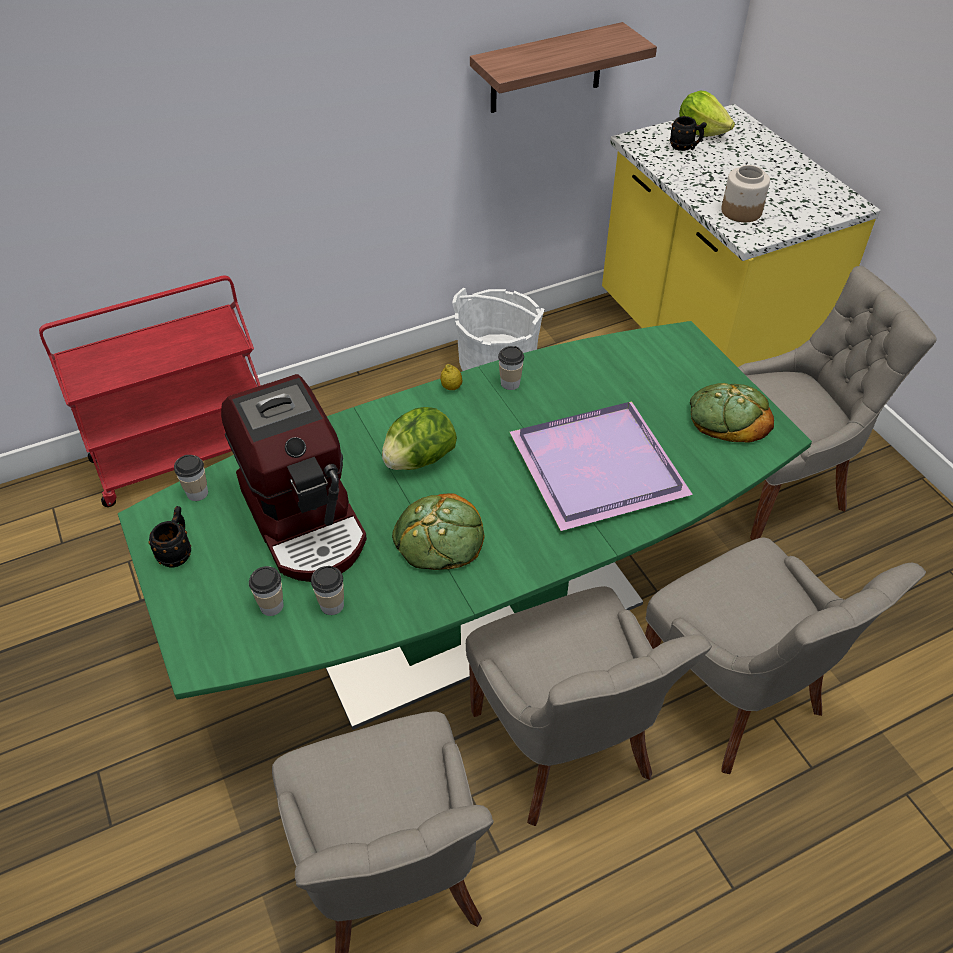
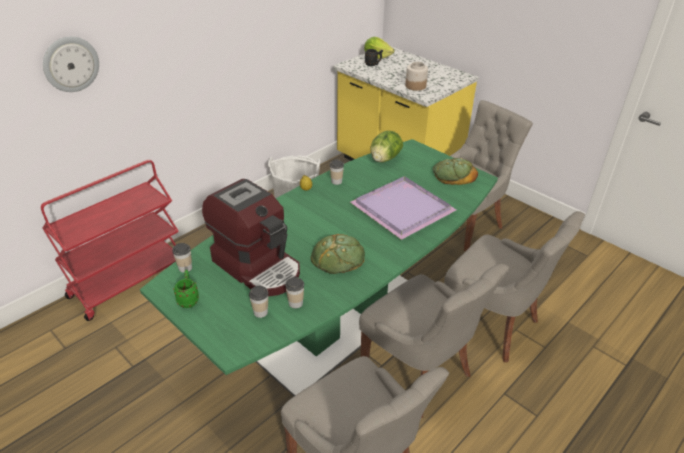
camera: 20 degrees left, 10 degrees down
(103, 107) = (70, 64): none -> wall clock
(178, 552) = (189, 299): black mug -> green mug
(419, 460) = (307, 225): lettuce -> lettuce (384, 159)
(546, 69) = (299, 31): shelf -> none

